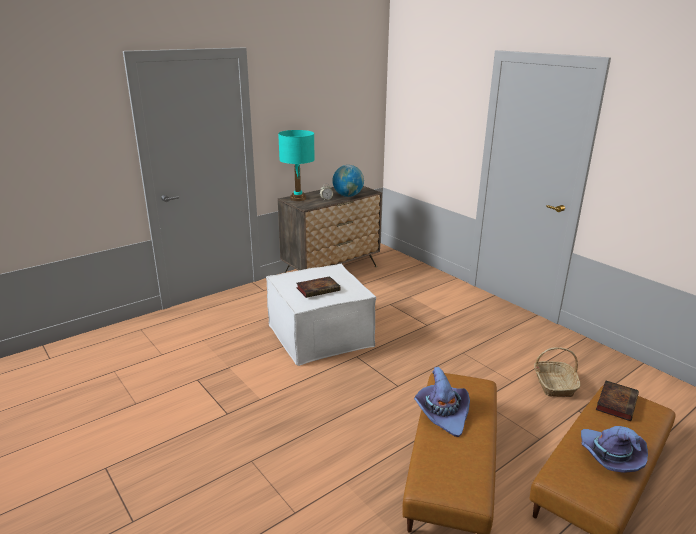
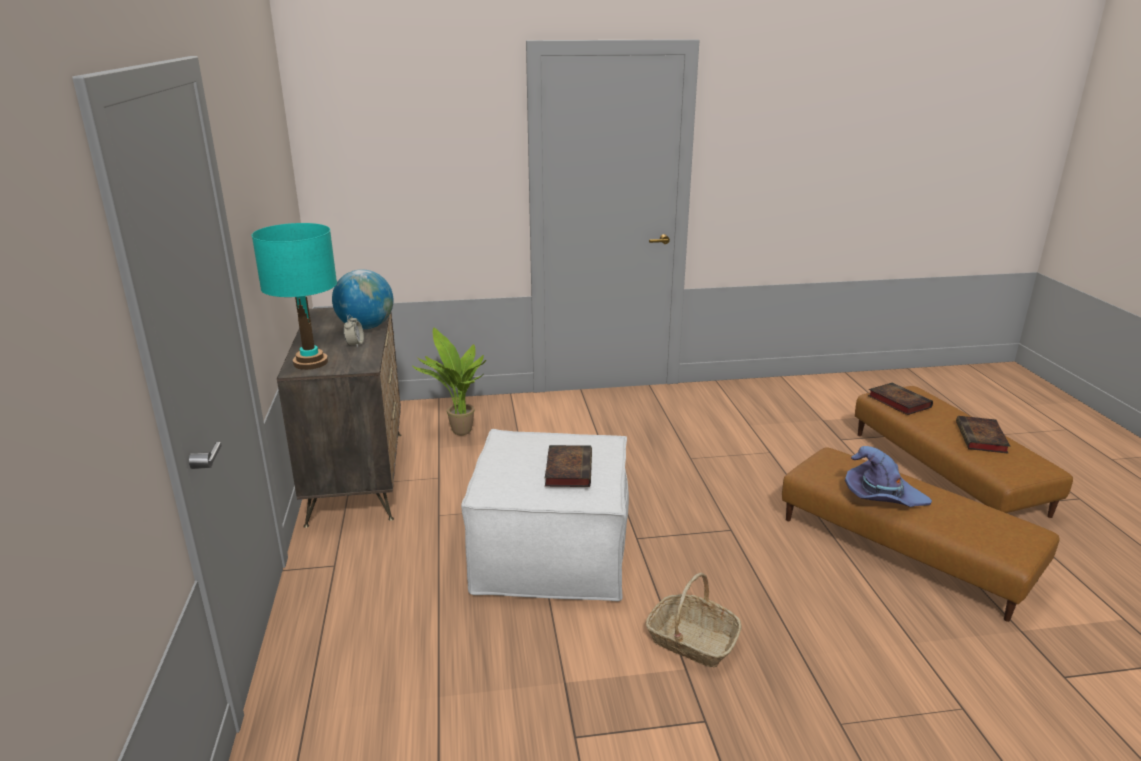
camera: 60 degrees left, 0 degrees up
(397, 278) = (458, 432): none -> potted plant
(554, 384) = (789, 432): basket -> basket (691, 641)
(609, 457) = (982, 439): purple hat -> book

